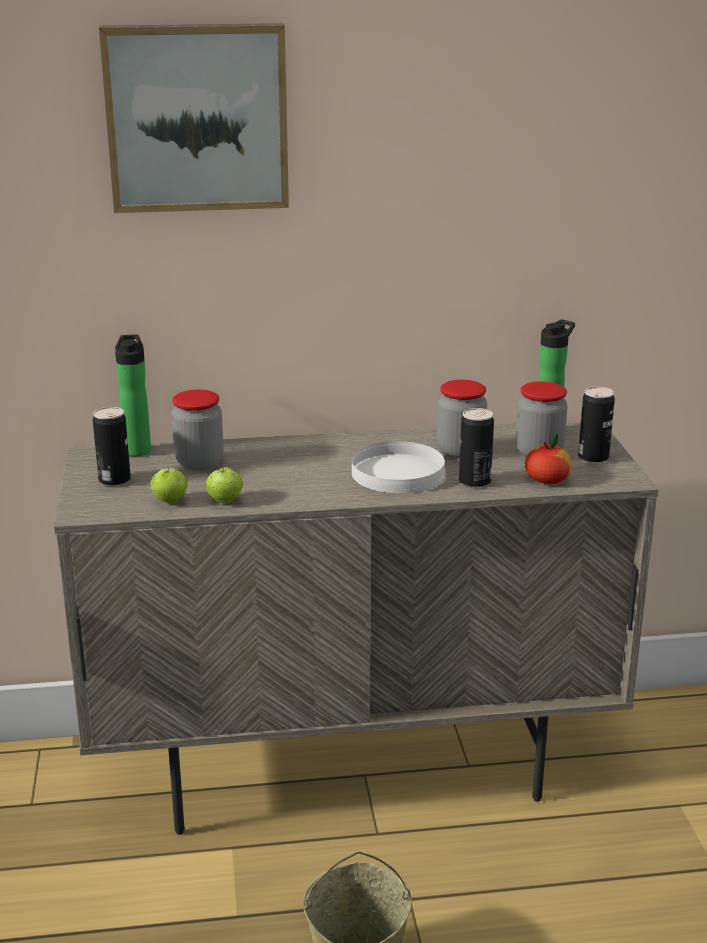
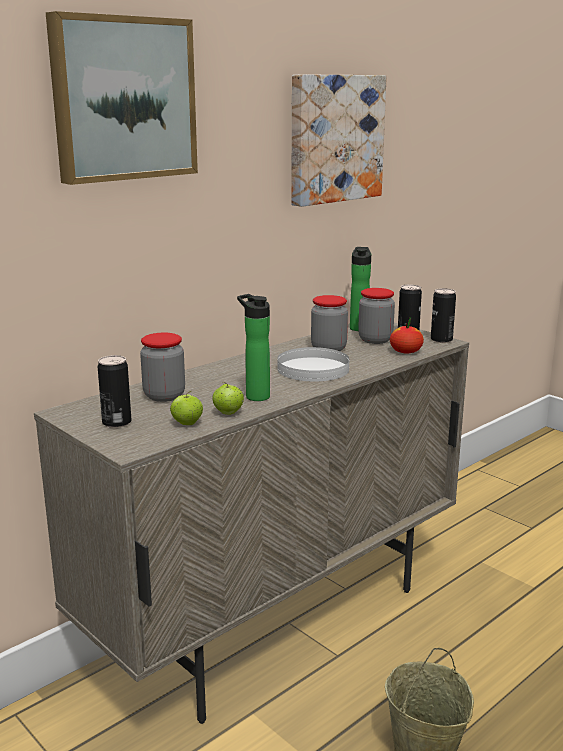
camera: 35 degrees left, 5 degrees down
(137, 449) = (98, 399): bottle -> bottle (255, 396)
(474, 481) = (367, 362): can -> can (441, 340)
(540, 168) = (334, 138): none -> picture

